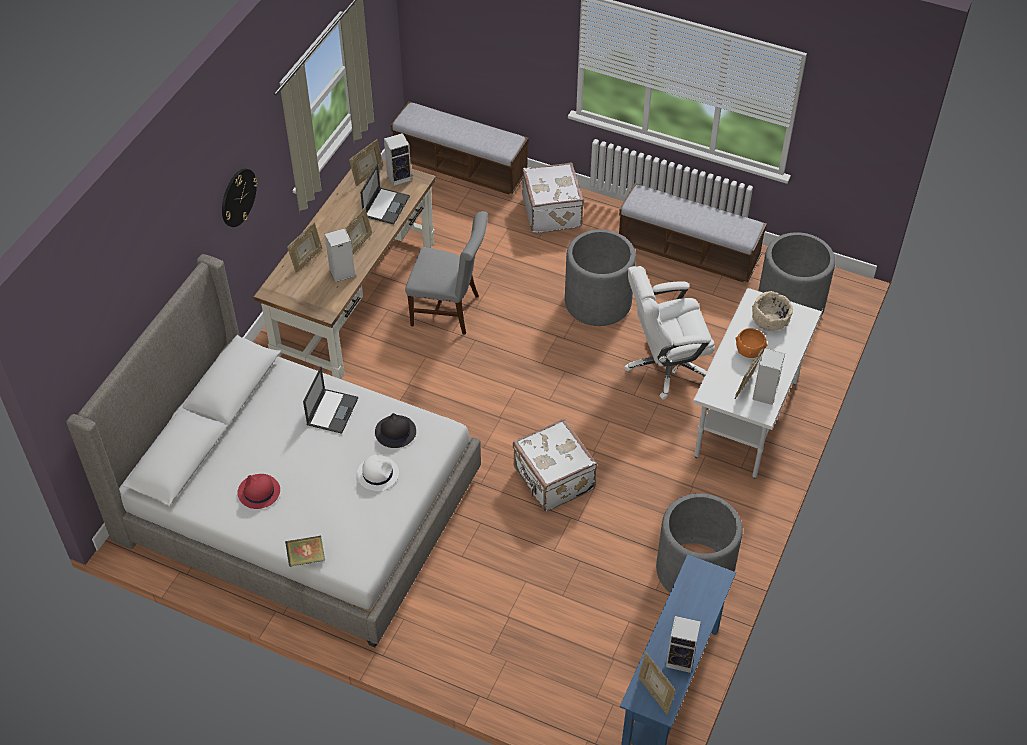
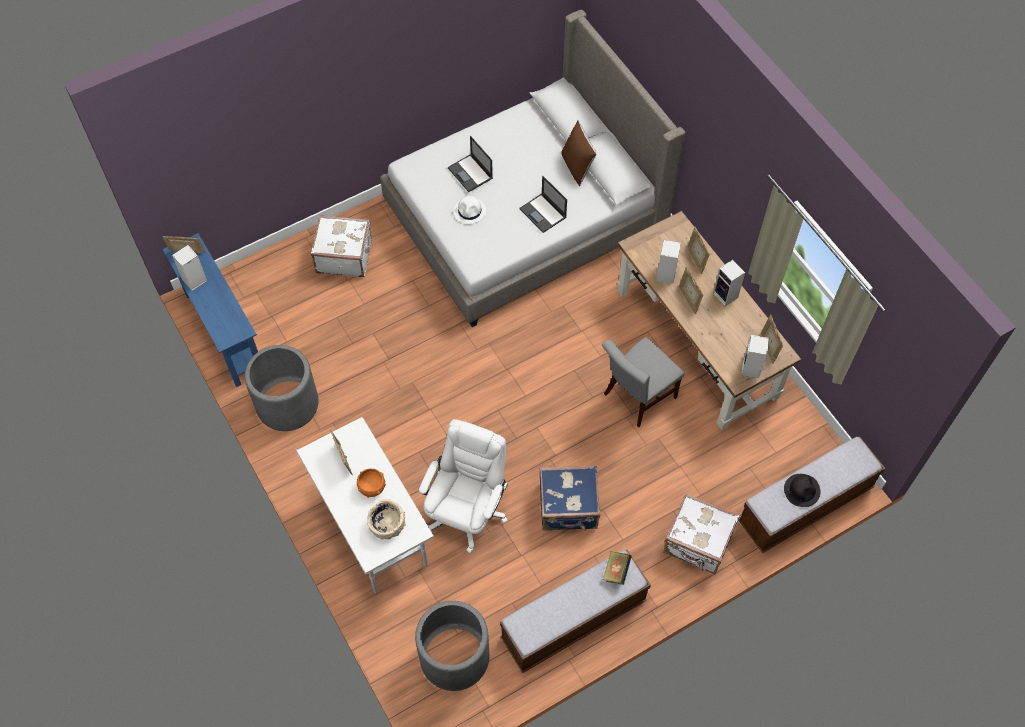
camera: 125 degrees right, 10 degrees up
(238, 197) = (729, 174): wall clock -> none
(246, 415) = (577, 167): none -> brown pillow
(258, 492) = (507, 144): red hat -> none
(306, 557) = (437, 145): book -> book (616, 571)
(386, 206) = (721, 341): laptop -> laptop (470, 173)
(395, 432) = (496, 238): black hat -> black hat (802, 490)
(552, 480) = (427, 367): white suitcase -> white suitcase (344, 256)
(597, 302) = (568, 508): grey planter -> blue suitcase
(764, 393) = (327, 467): speaker -> speaker (726, 296)

